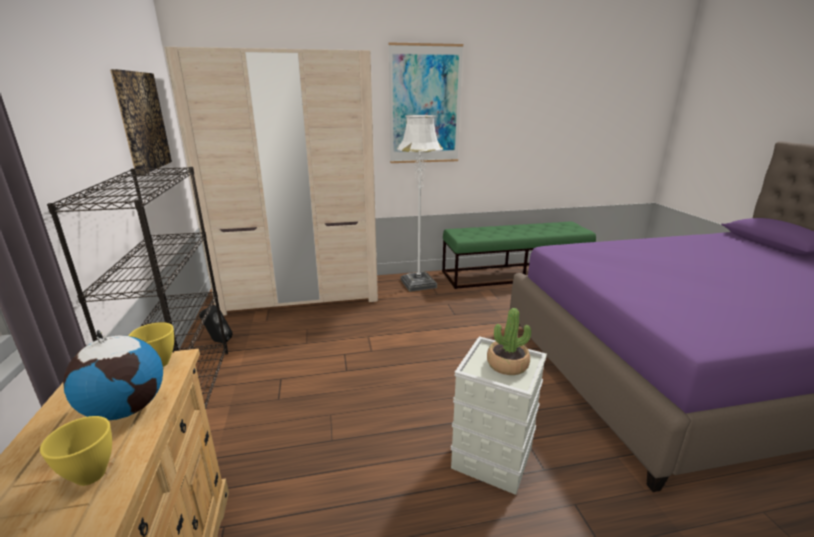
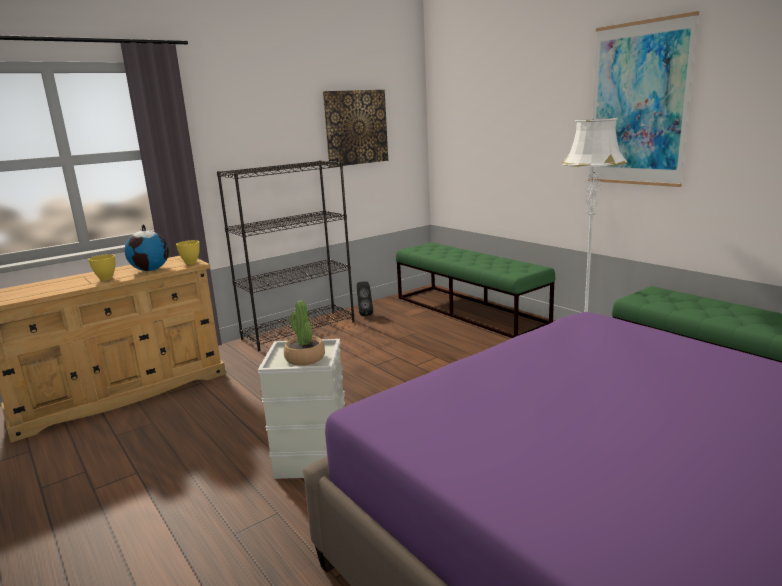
camera: 65 degrees right, 5 degrees down
(300, 295) = (469, 310): beige wardrobe -> green bench

